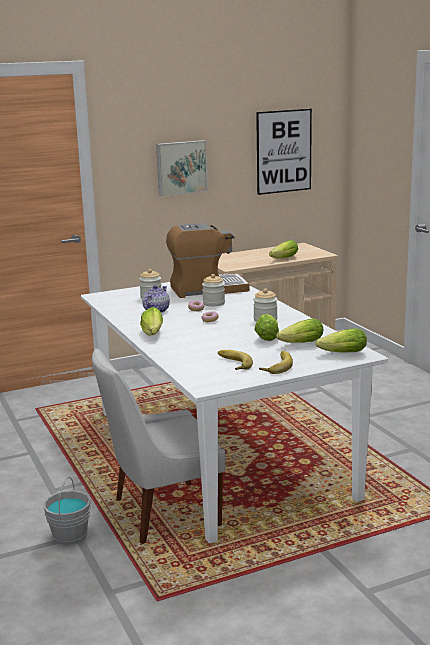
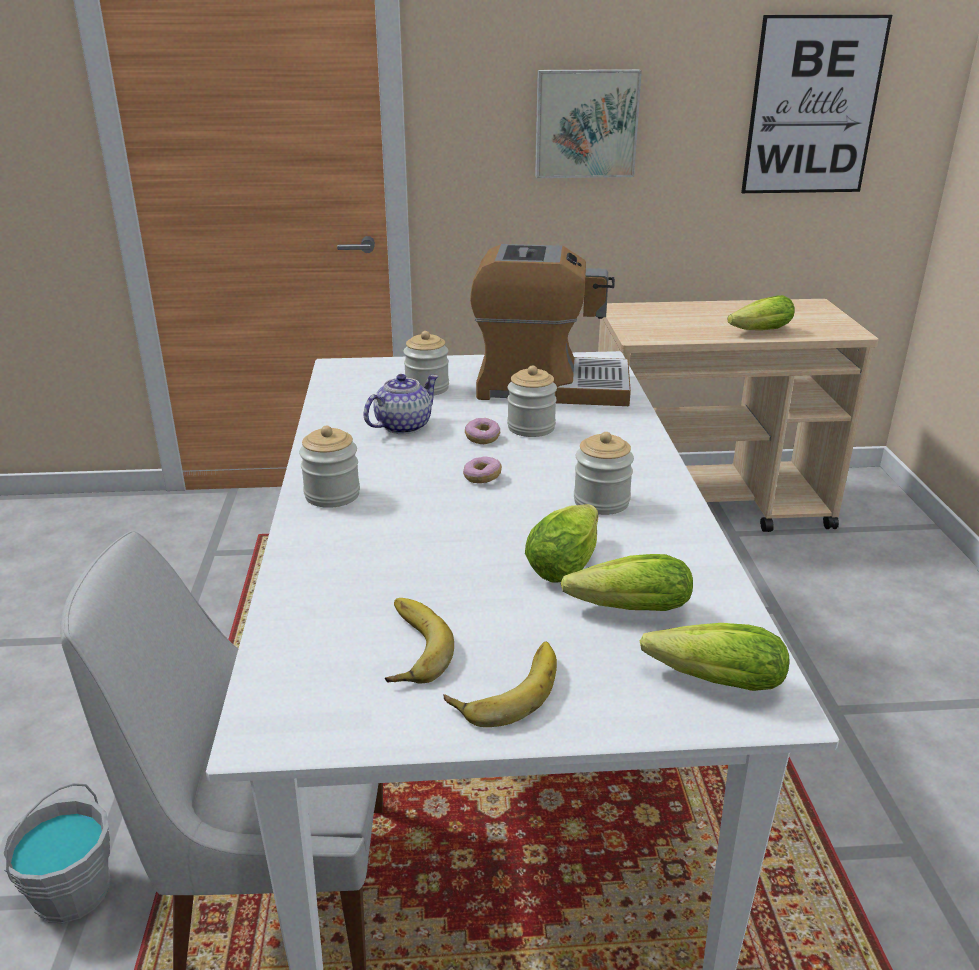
camera: 20 degrees right, 10 degrees up
(152, 334) = (332, 495): lettuce -> jar

